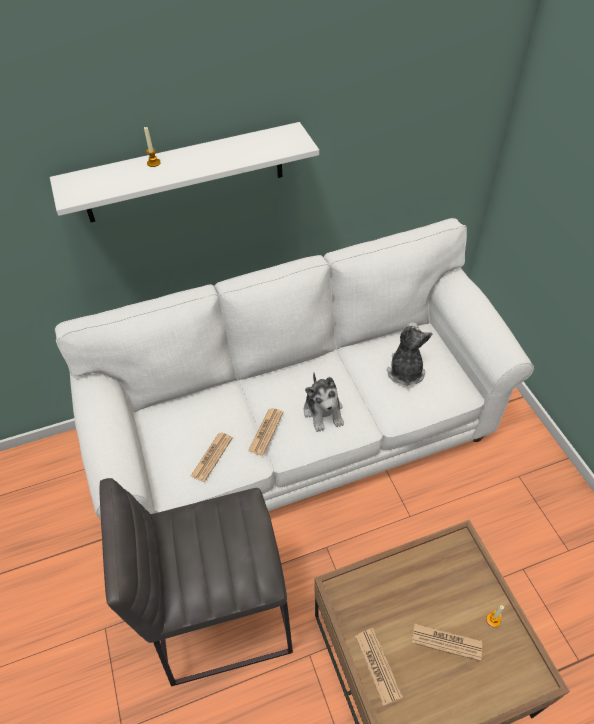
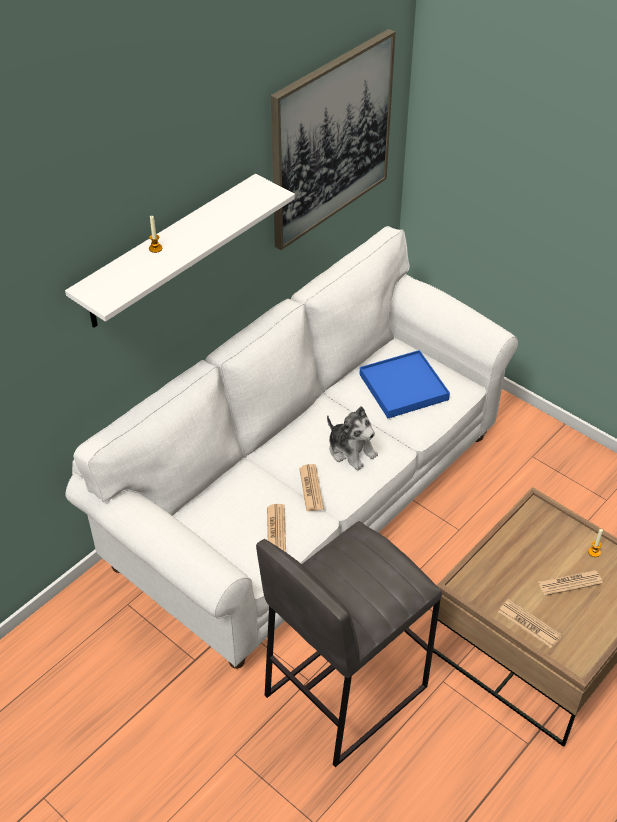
camera: 30 degrees left, 5 degrees down
(403, 112) = (330, 139): none -> picture
(405, 371) = (403, 387): plush toy -> blue tray

